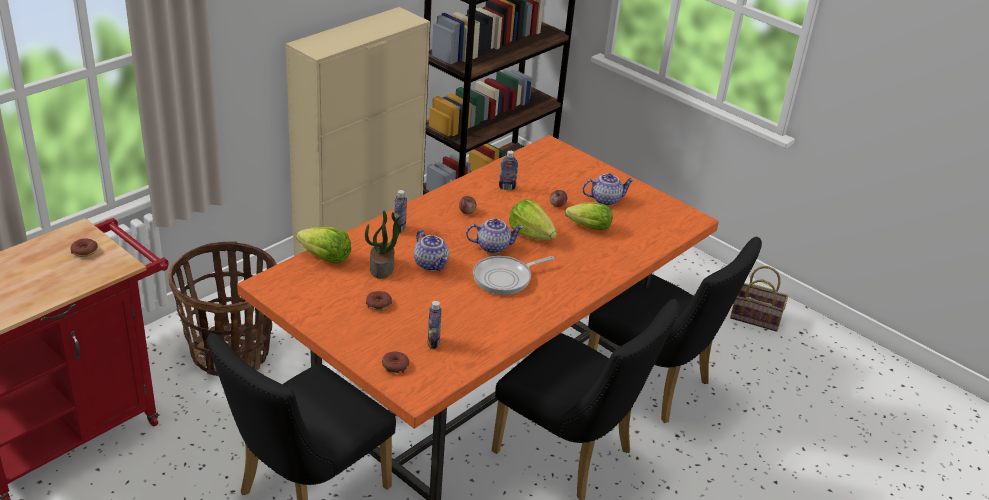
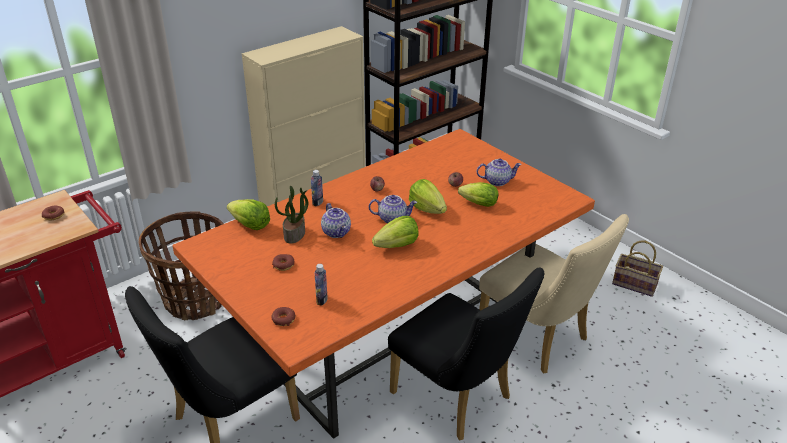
camera: 10 degrees right, 0 degrees up
(505, 278) = (397, 245): frying pan -> lettuce
(507, 187) = (415, 170): bottle -> none
(654, 385) = (539, 339): black chair -> beige chair

